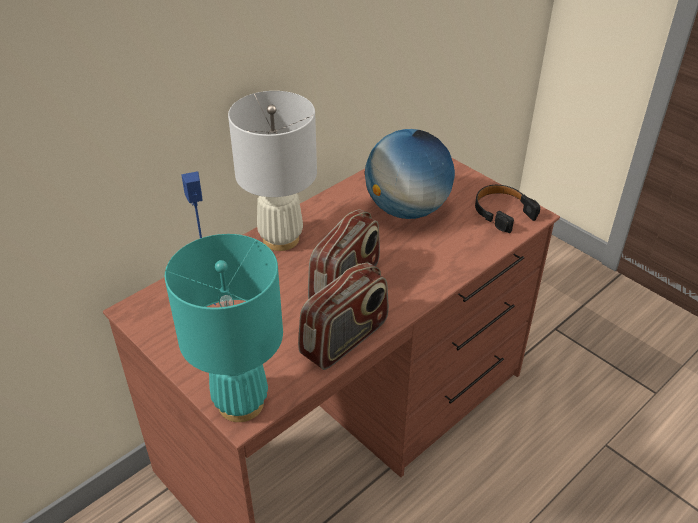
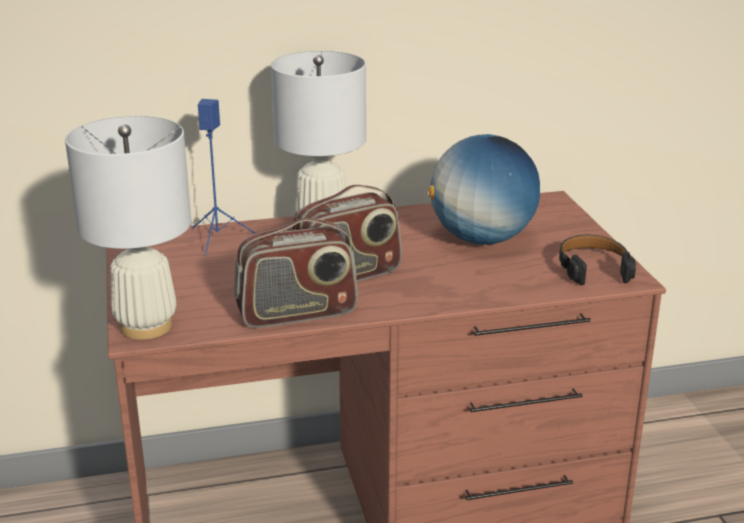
camera: 30 degrees right, 15 degrees down
(241, 403) = (146, 326): turquoise table lamp -> white table lamp

